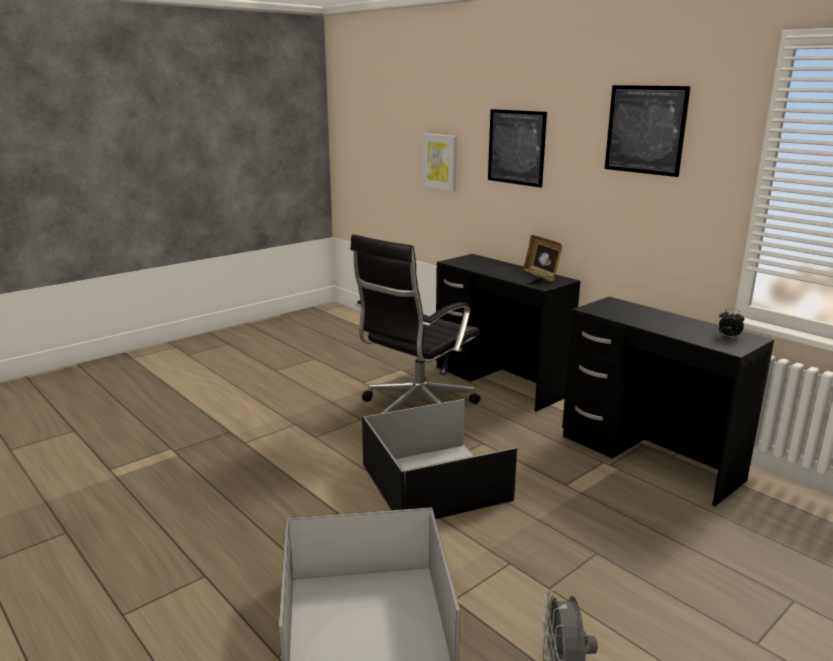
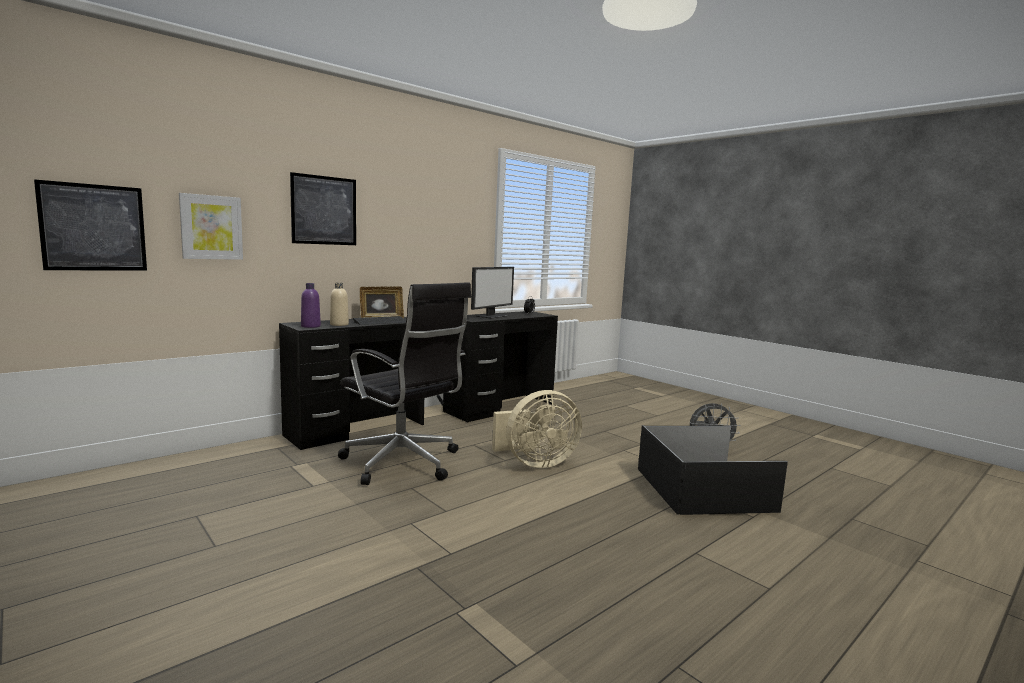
camera: 90 degrees left, 10 degrees down
(436, 483) = (535, 463): black storage box -> beige fan
(461, 262) = (310, 326): none -> purple bottle
(481, 267) = (339, 324): none -> beige bottle
(645, 130) = (435, 198): picture -> picture (93, 227)
(651, 317) = (492, 316): none -> monitor

